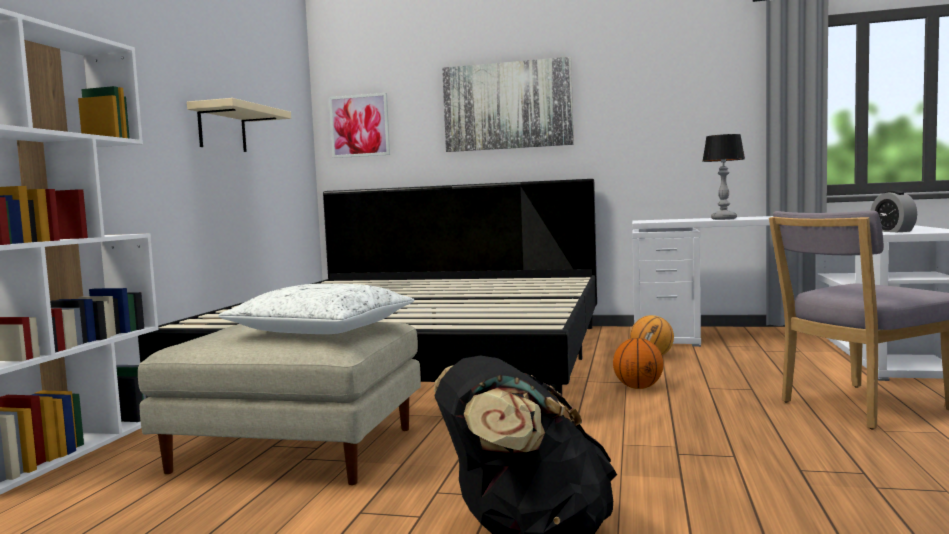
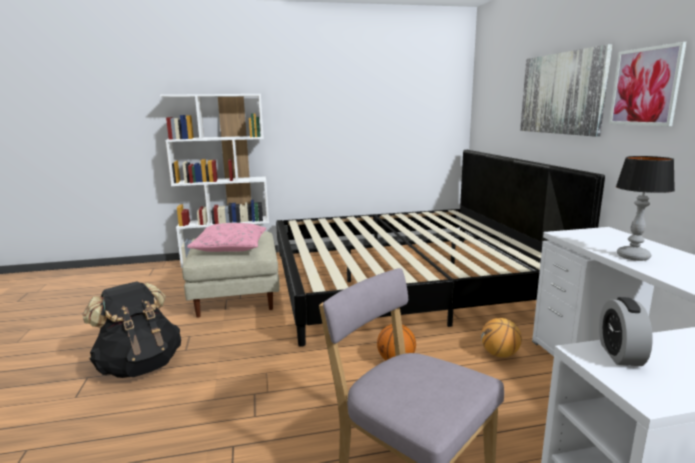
camera: 65 degrees right, 10 degrees up
(222, 129) = (362, 117): beige shelf -> none
(322, 329) = (230, 246): white pillow -> pink pillow
(359, 126) = (487, 104): picture -> picture (645, 87)
(892, 231) = (620, 354): alarm clock -> alarm clock turned 45 degrees counterclockwise

